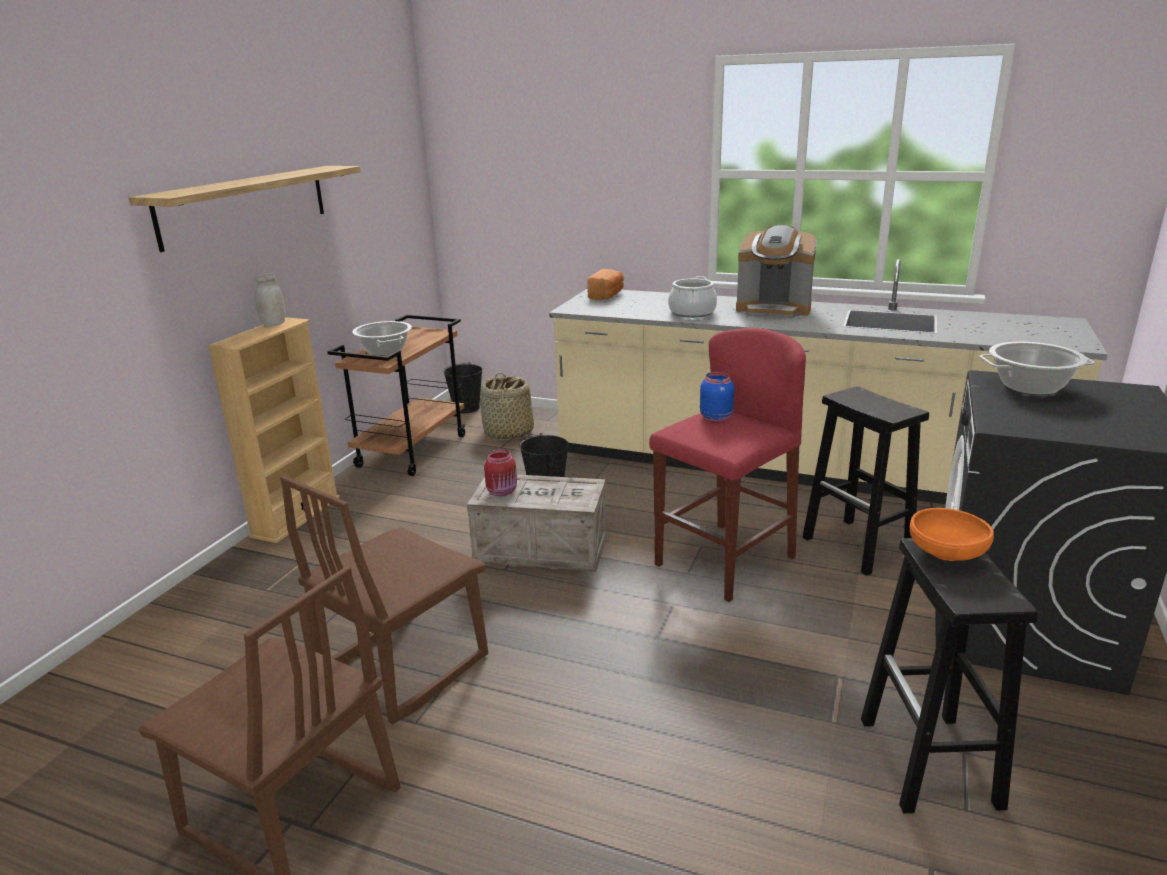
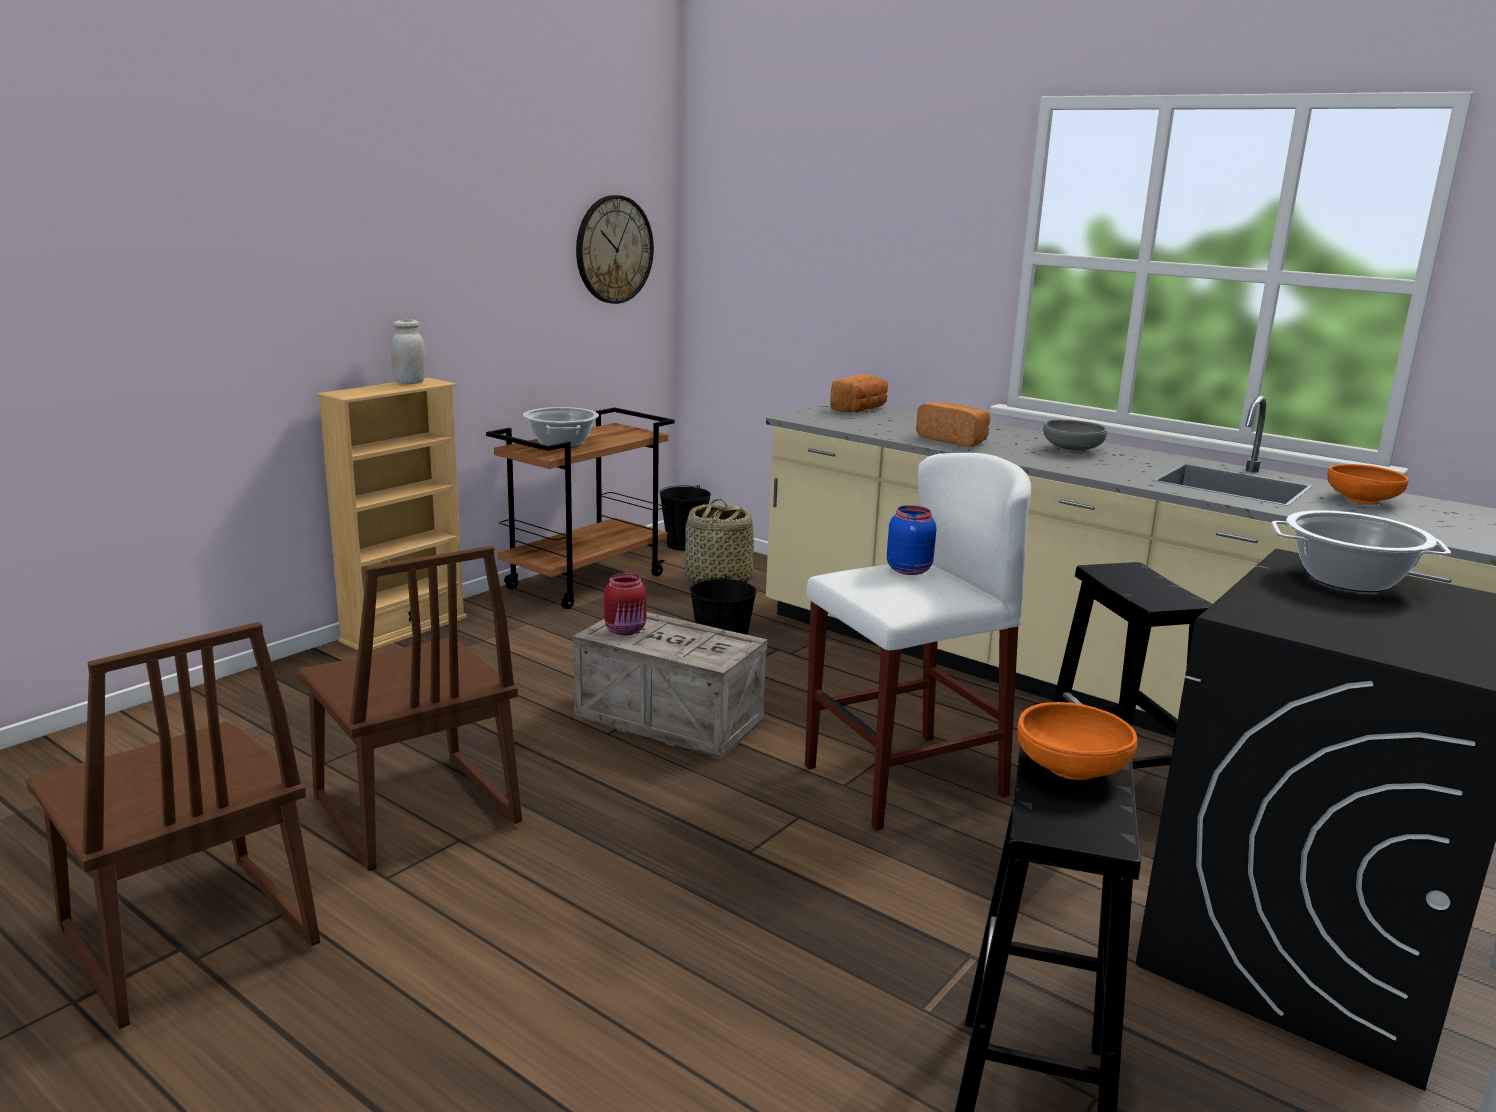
camera: 15 degrees right, 5 degrees down
(246, 205) = (399, 234): shelf -> none
(390, 192) = (614, 249): none -> wall clock
(401, 665) = (414, 812): brown chair -> brown chair turned 90 degrees counterclockwise
(692, 312) = (954, 440): cooking pot -> bread
(724, 561) = (904, 780): red stool -> white stool
(773, 310) = (1072, 450): coffee machine -> grey bowl
(973, 322) = (1361, 500): none -> orange bowl

